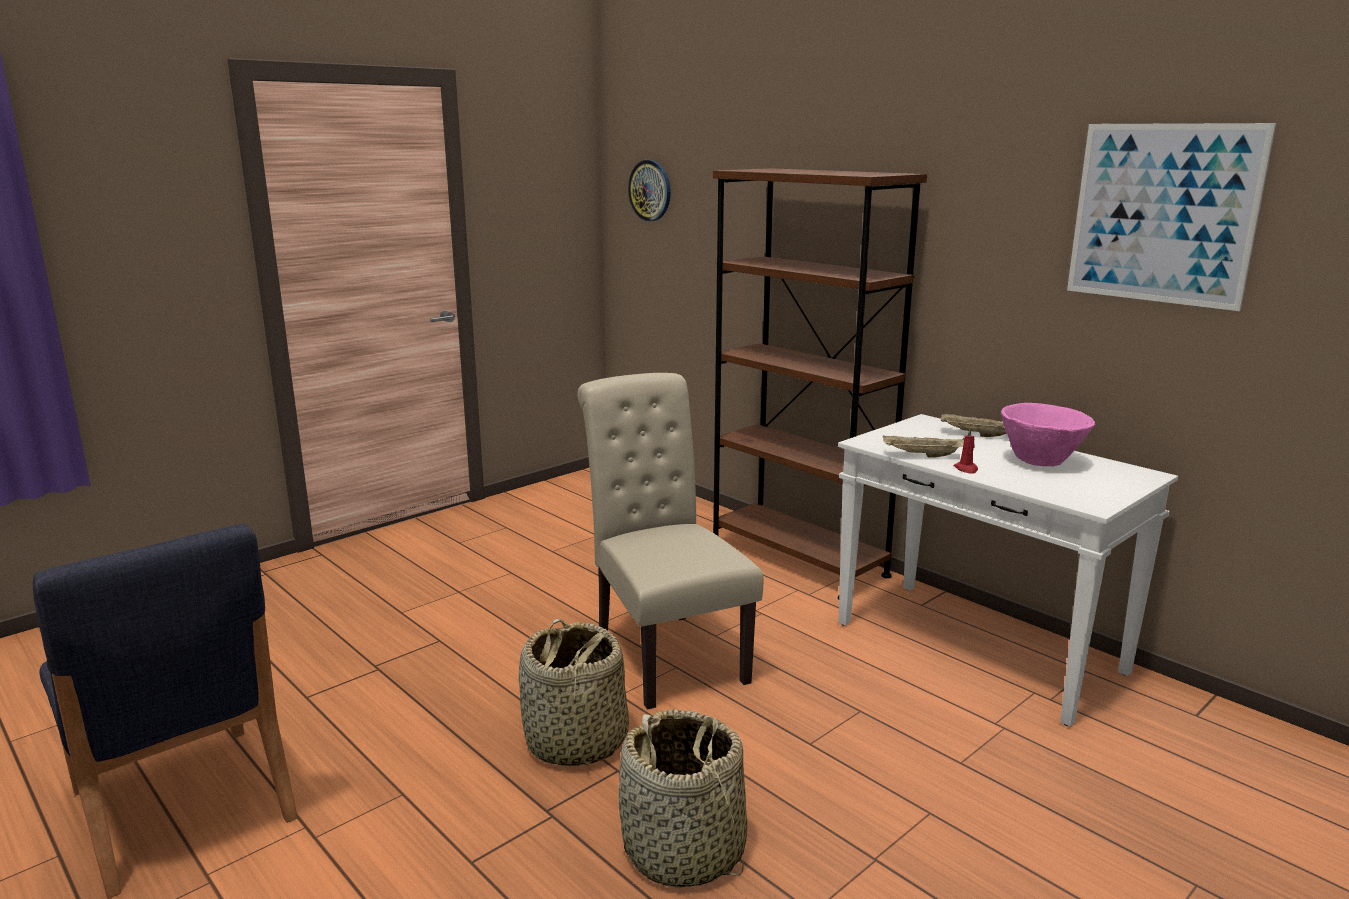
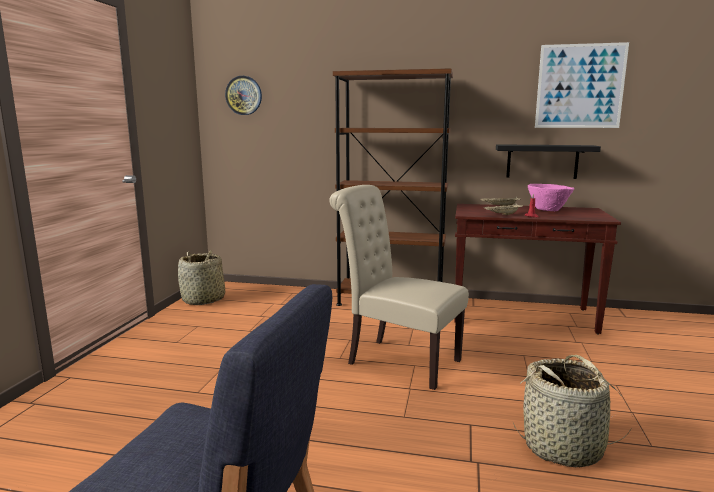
camera: 35 degrees left, 5 degrees down
(575, 742) = (426, 420): basket -> basket (203, 300)
(980, 648) = (523, 316): white console table -> brown console table
(1079, 359) = (542, 161): none -> black shelf

